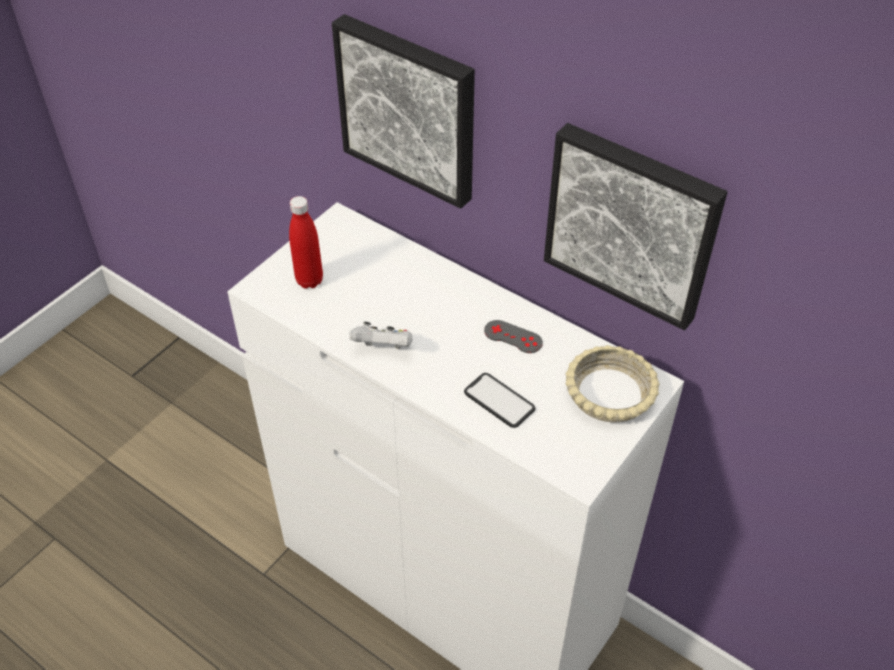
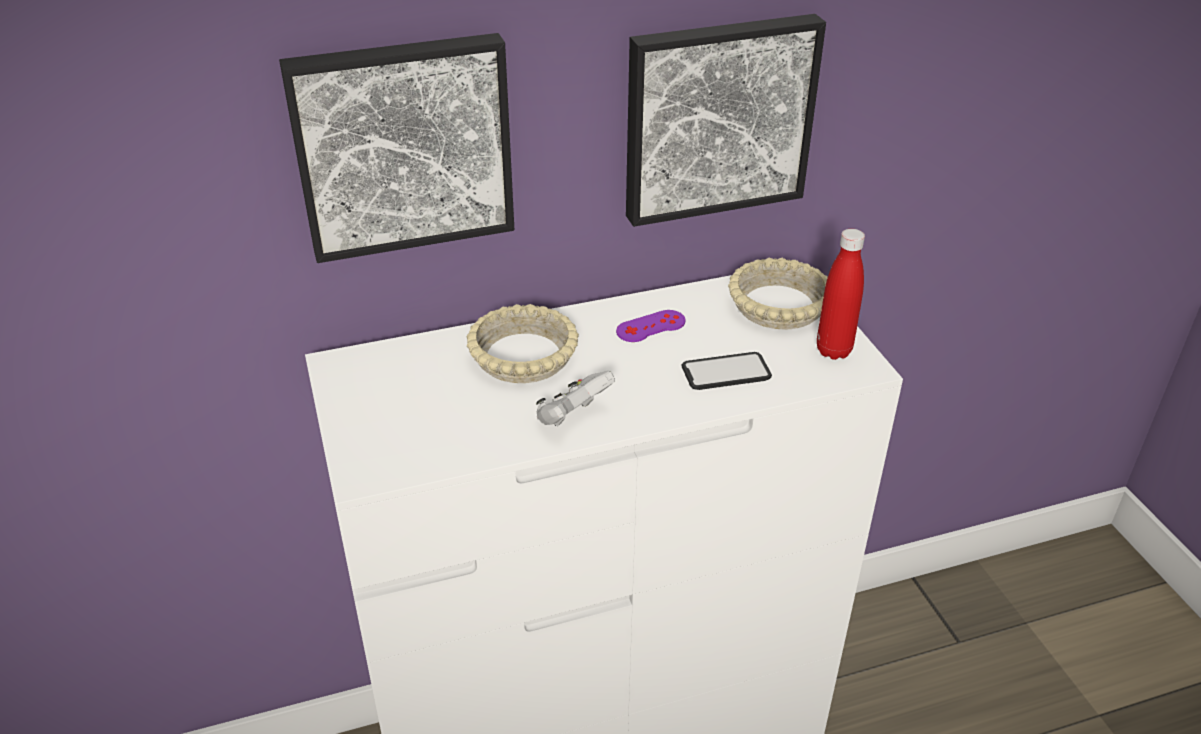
camera: 55 degrees left, 10 degrees down
(309, 280) = (404, 427): red bottle -> red bottle (833, 350)
(422, 292) = (522, 355): none -> beige bowl
(513, 337) = (651, 326): grey game controller -> purple game controller

